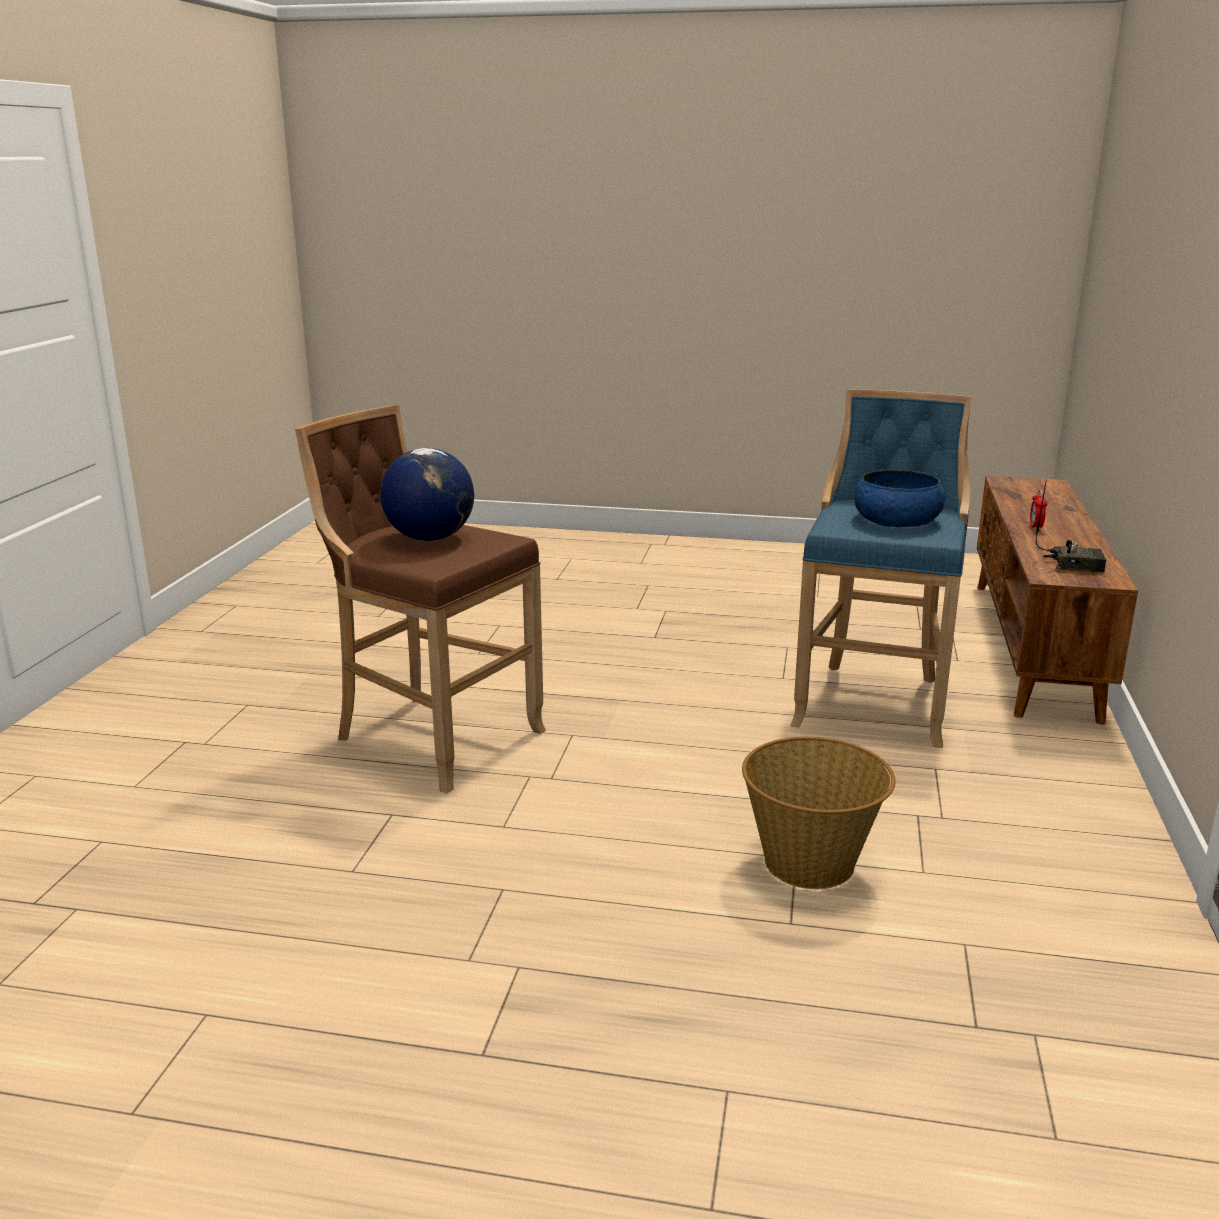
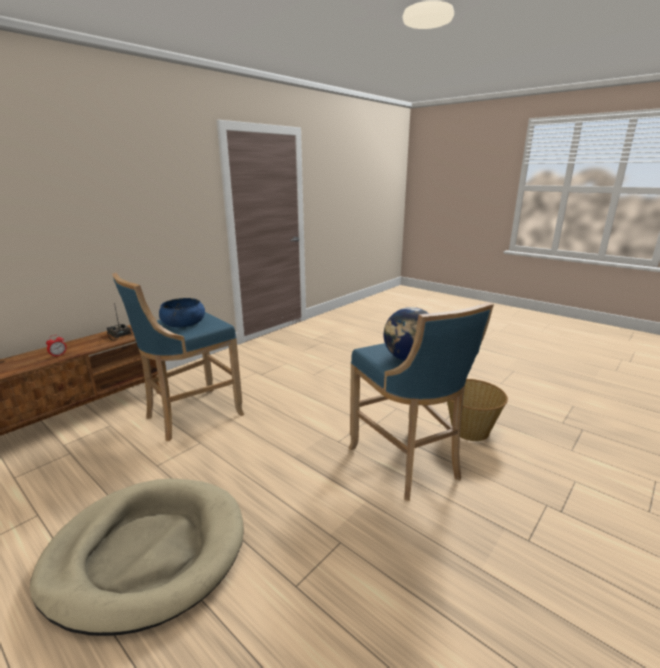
camera: 150 degrees left, 0 degrees up
(431, 737) = (408, 463): brown stool -> blue stool
(663, 607) = (147, 553): none -> beige dog bed
(811, 863) = (311, 372): basket -> basket (469, 430)

